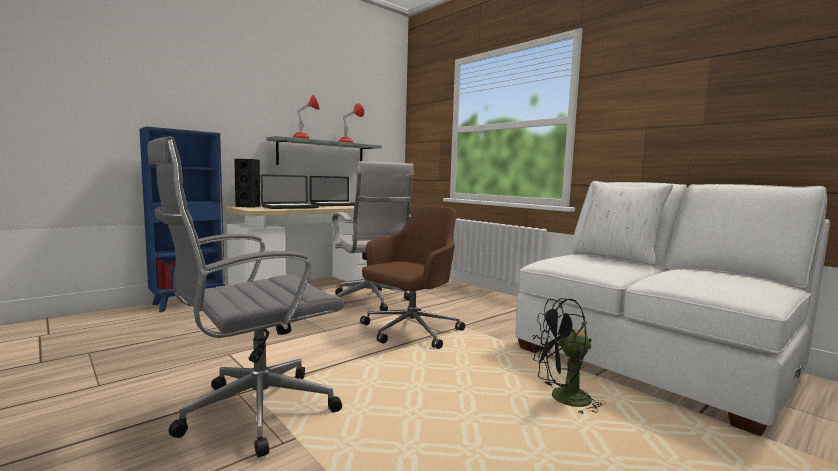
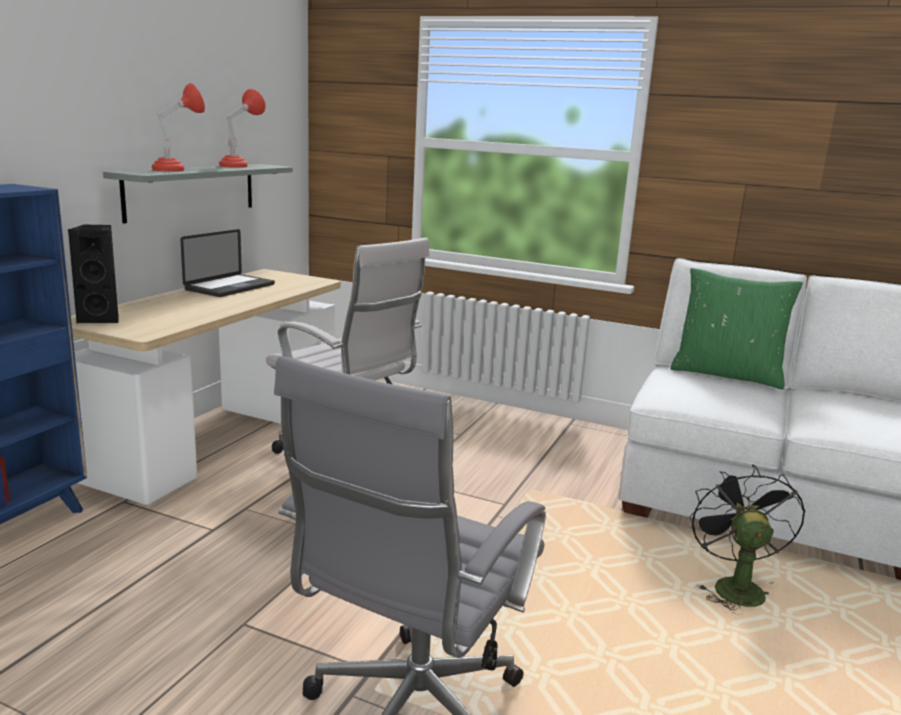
camera: 25 degrees left, 10 degrees up
(290, 207) = (181, 312): laptop -> none
(410, 331) = (463, 512): brown office chair -> none
(562, 399) = (733, 586): black fan -> black fan turned 120 degrees clockwise
(617, 257) = (727, 374): white pillow -> green pillow

